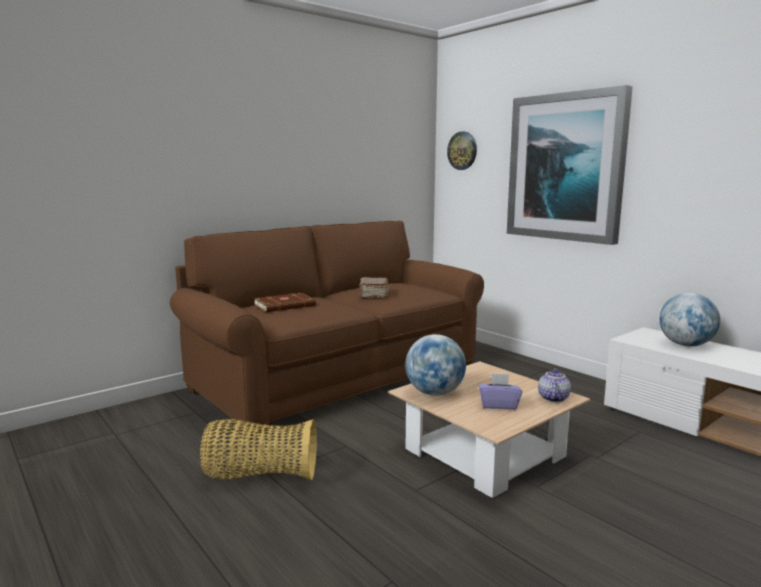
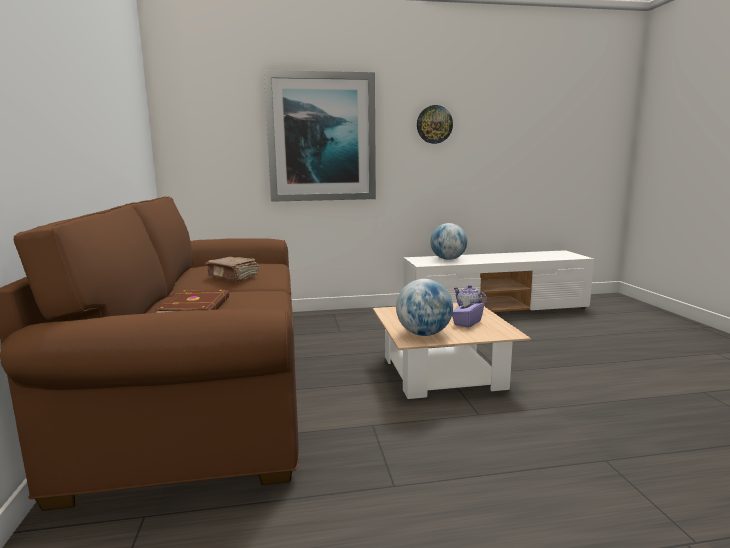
camera: 60 degrees left, 0 degrees up
(260, 475) = (388, 492): basket -> none
(462, 150) = (194, 119): wall clock -> wall clock (434, 124)

